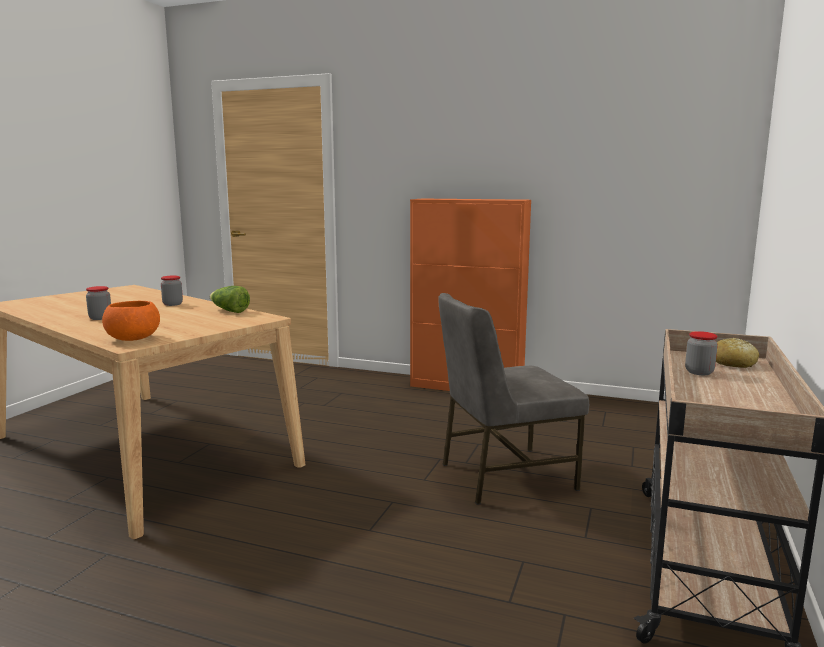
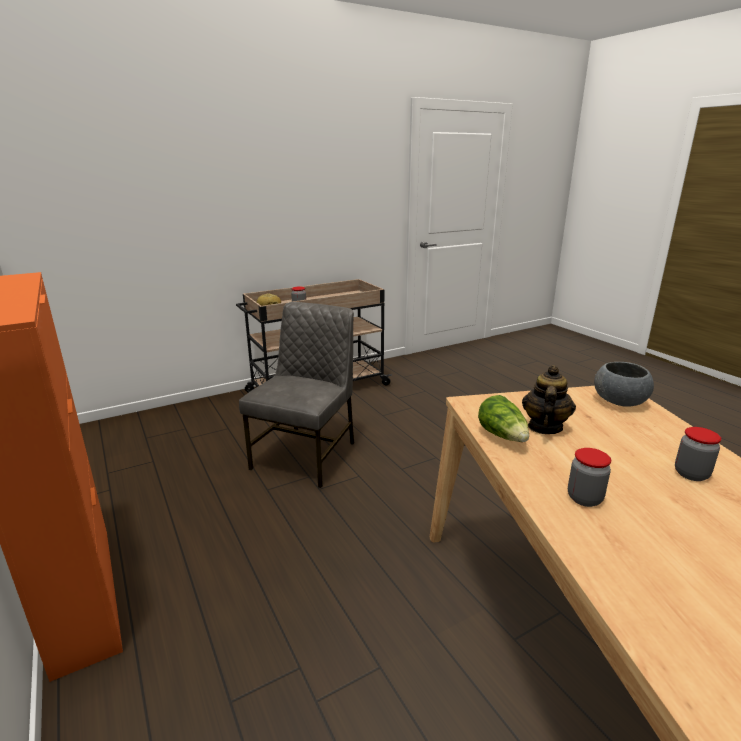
camera: 140 degrees left, 10 degrees up
(133, 338) = (619, 402): orange bowl -> grey bowl
(201, 318) = (544, 427): none -> teapot
(504, 475) = (307, 455): grey chair -> grey chair turned 90 degrees counterclockwise

